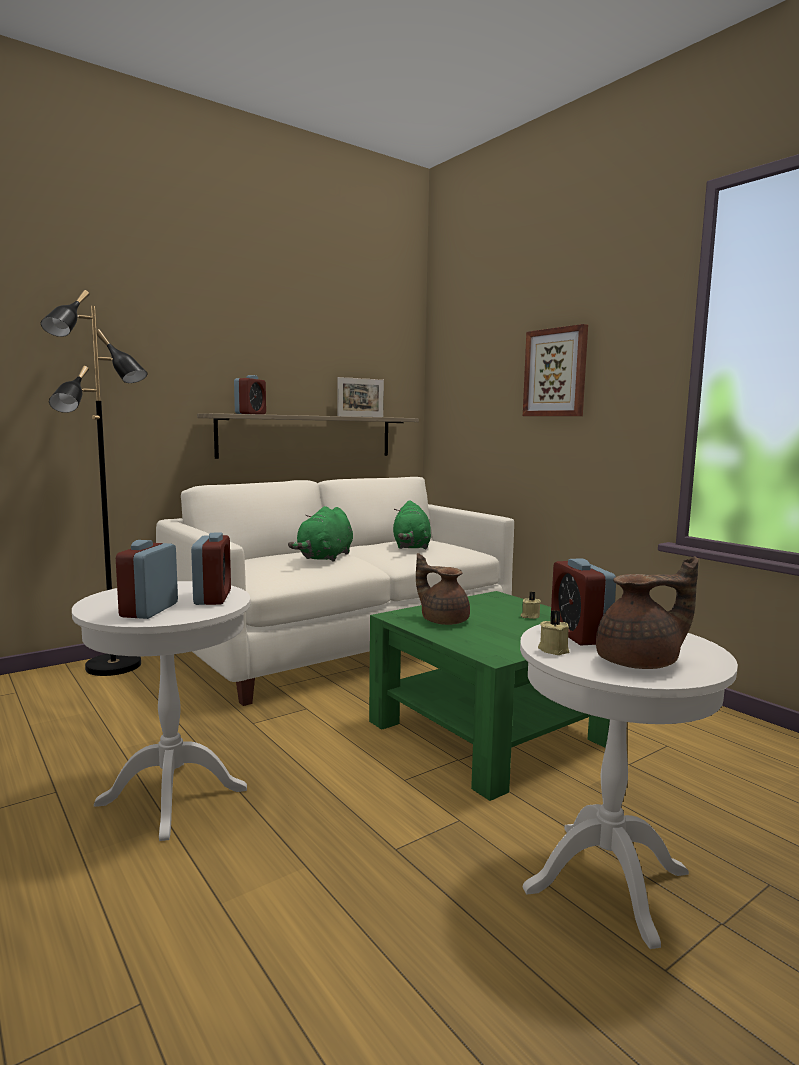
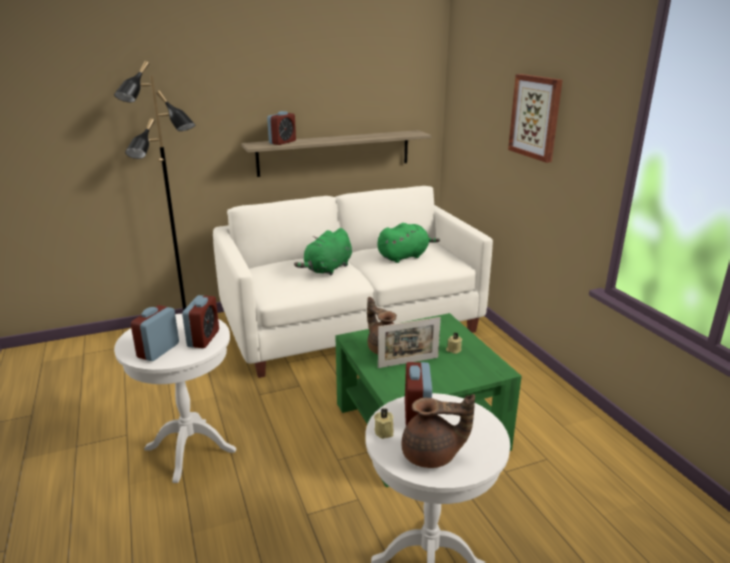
camera: 15 degrees right, 15 degrees up
(360, 416) = (381, 133): picture frame -> picture frame (408, 362)
(411, 547) = (404, 256): green plush toy -> green plush toy turned 135 degrees counterclockwise

